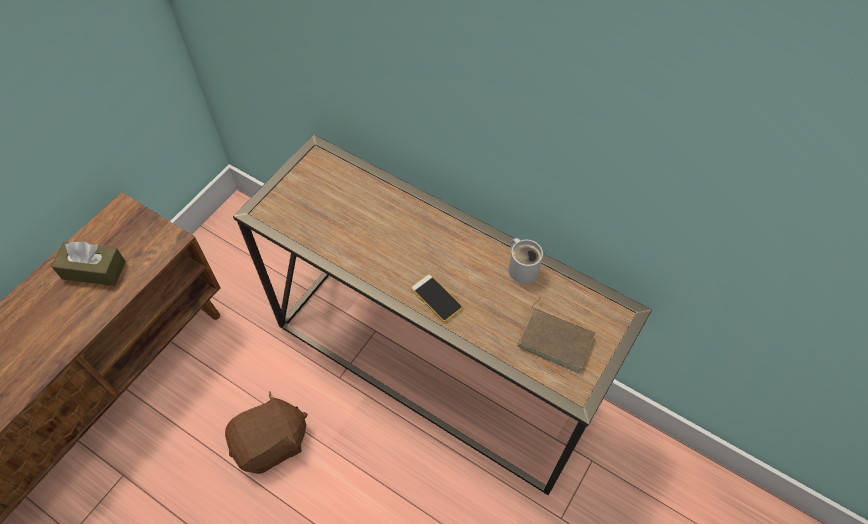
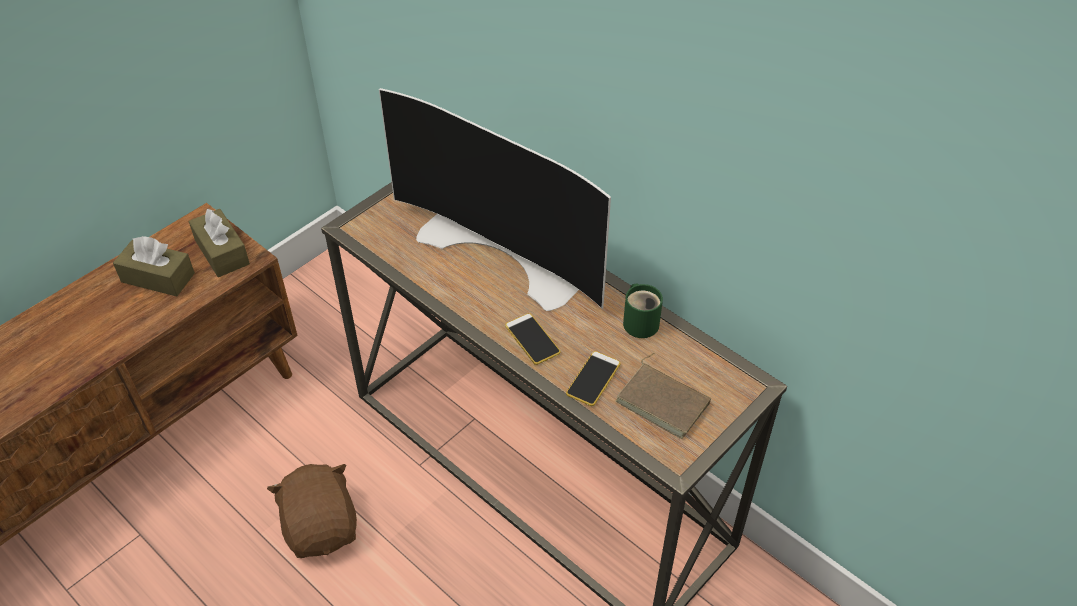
camera: 10 degrees right, 10 degrees down
(145, 238) = (222, 252): none -> brown tissue box
(271, 443) = (322, 527): brown plush toy -> brown plush toy turned 90 degrees counterclockwise
(397, 217) = (505, 251): none -> television
(494, 328) = (593, 379): none -> phone
(522, 267) = (641, 321): white mug -> green mug

